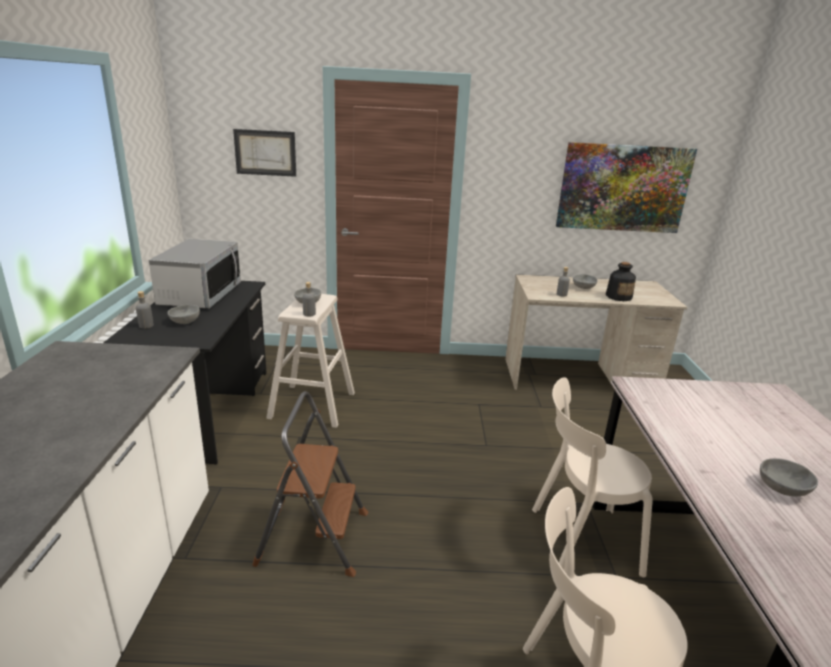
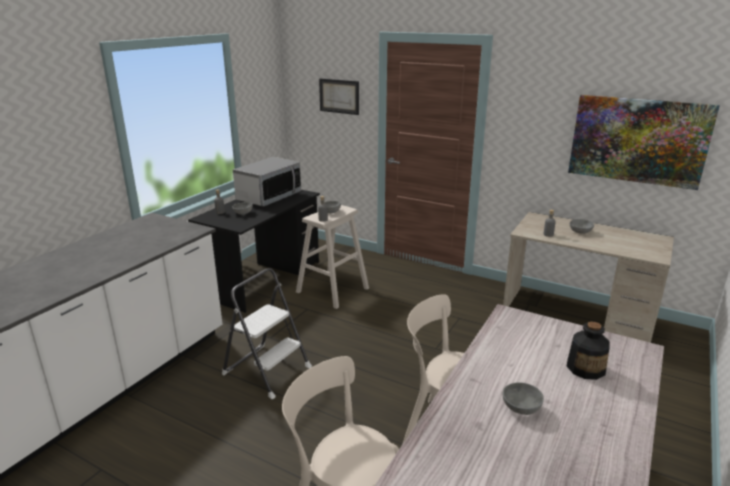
camera: 30 degrees right, 0 degrees up
(308, 536) = (264, 369): brown step ladder -> white step ladder
(618, 297) = (605, 245): bottle -> bottle (585, 368)

